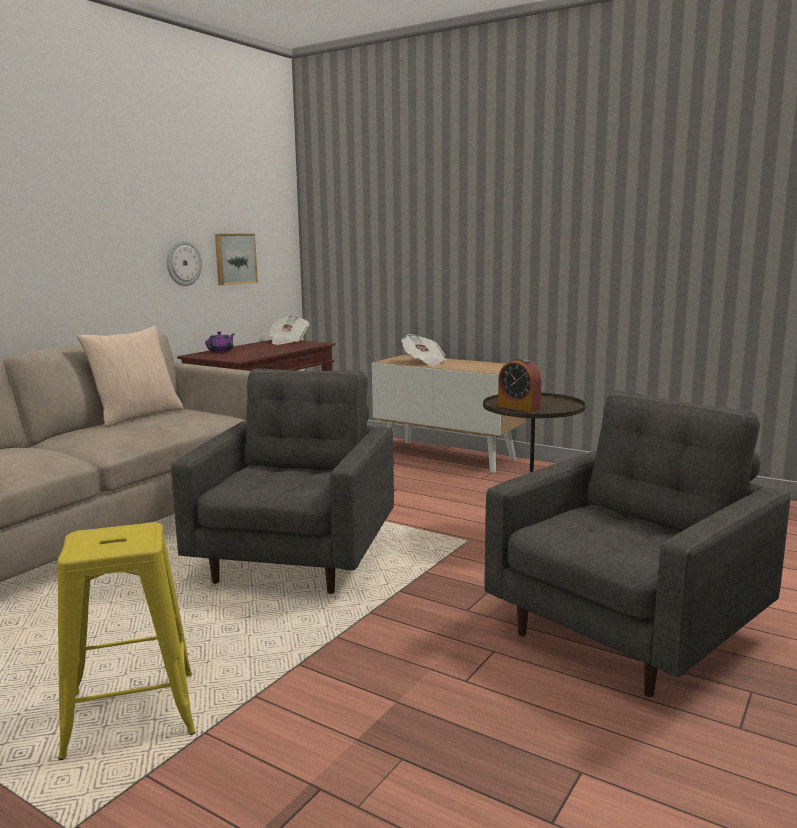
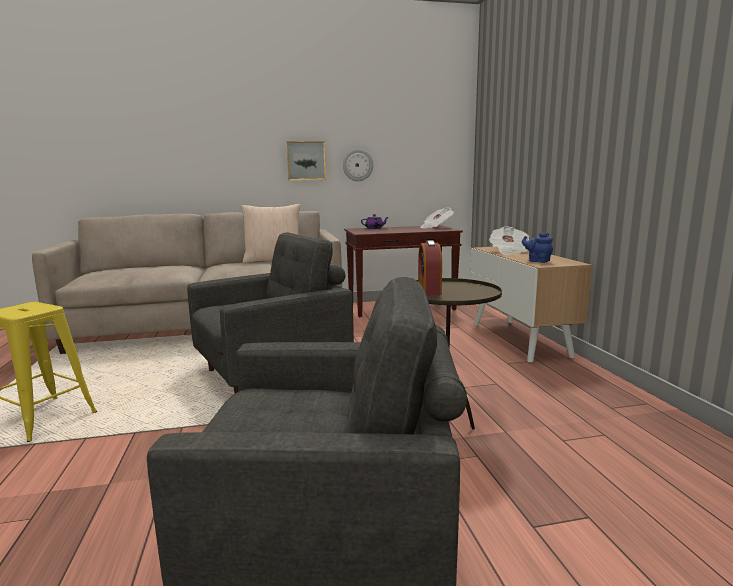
camera: 45 degrees right, 0 degrees up
(234, 259) = (404, 163): picture -> picture (306, 161)
(480, 368) = (537, 261): none -> blue teapot

